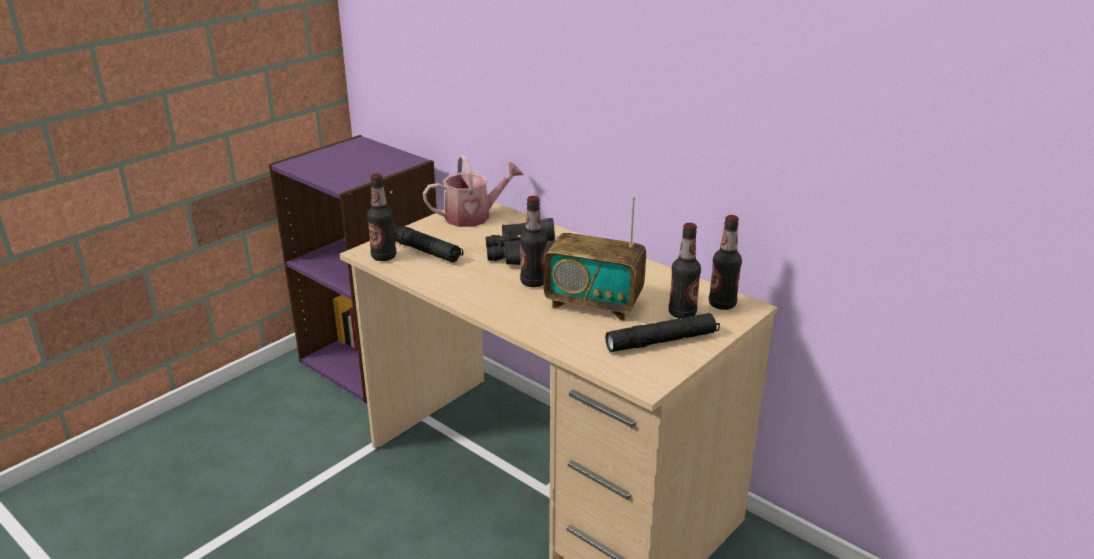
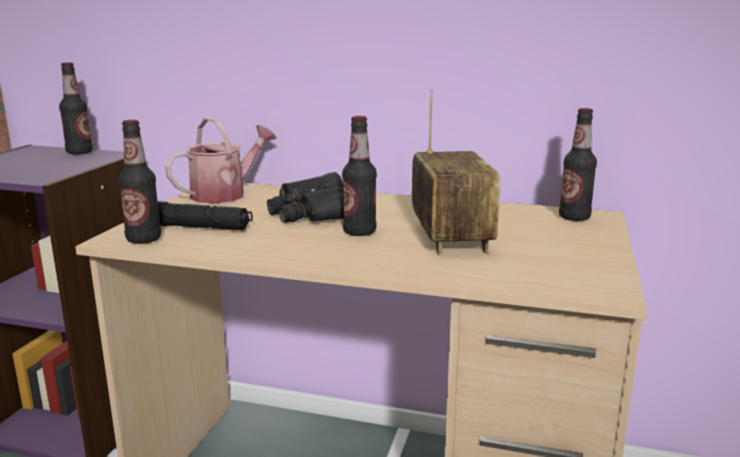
camera: 25 degrees left, 10 degrees down
(594, 304) = (450, 238): radio -> radio turned 90 degrees counterclockwise
(662, 341) = (566, 254): black flashlight -> none
(682, 313) = (549, 230): bottle -> bottle (79, 152)

